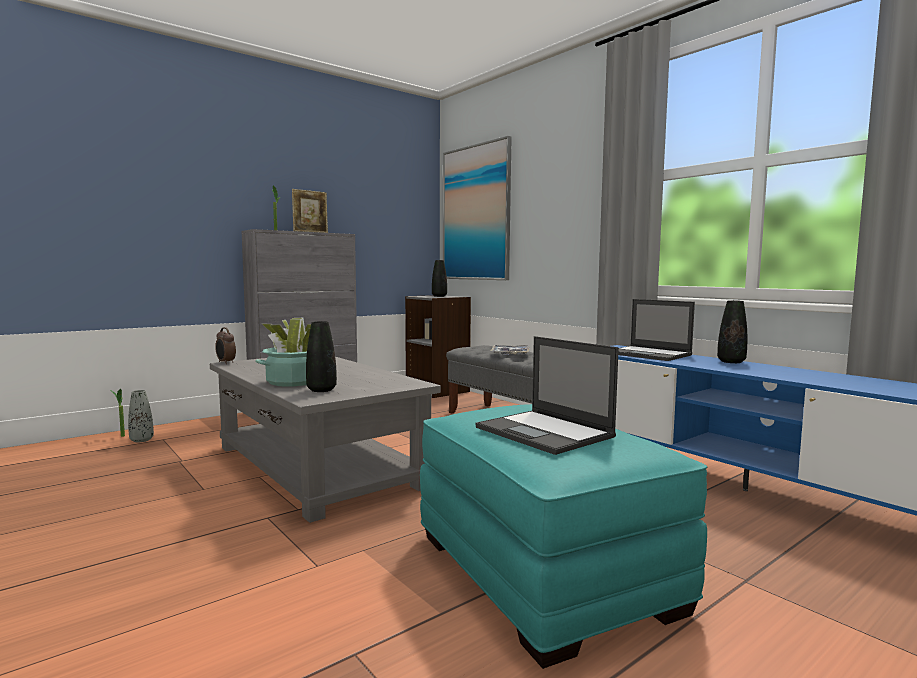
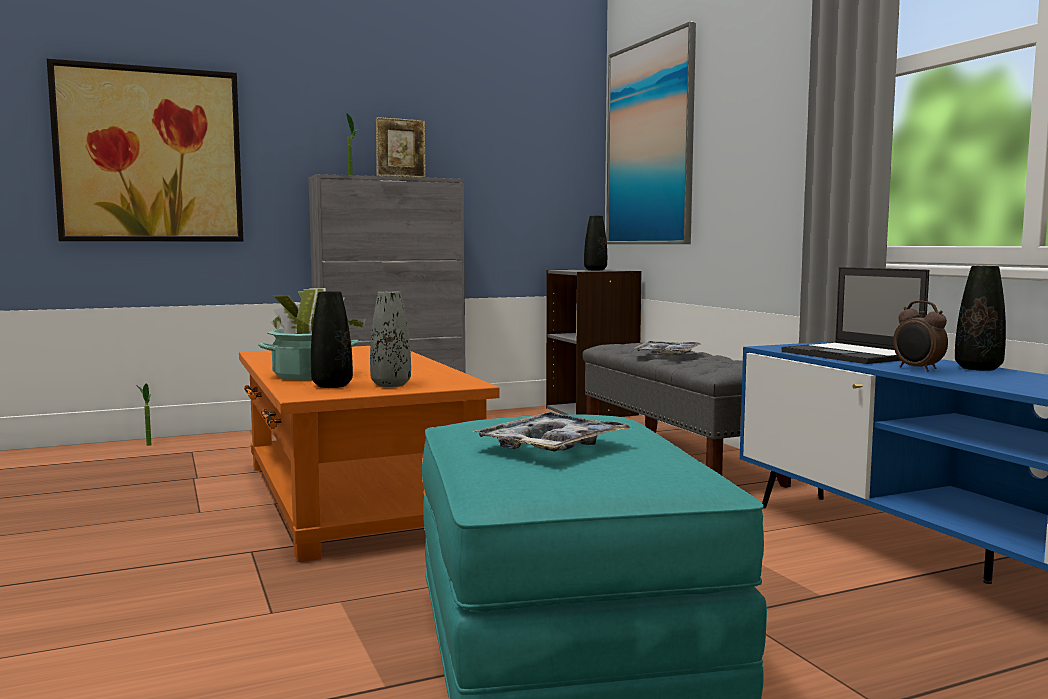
camera: 15 degrees right, 0 degrees up
(117, 211) = (150, 155): none -> picture
(141, 440) = (167, 451): grey vase -> grey vase (391, 384)
(225, 363) = (257, 352): alarm clock -> alarm clock (917, 369)
(316, 465) = (354, 495): grey coffee table -> orange coffee table
(545, 432) = (551, 446): laptop -> tray

